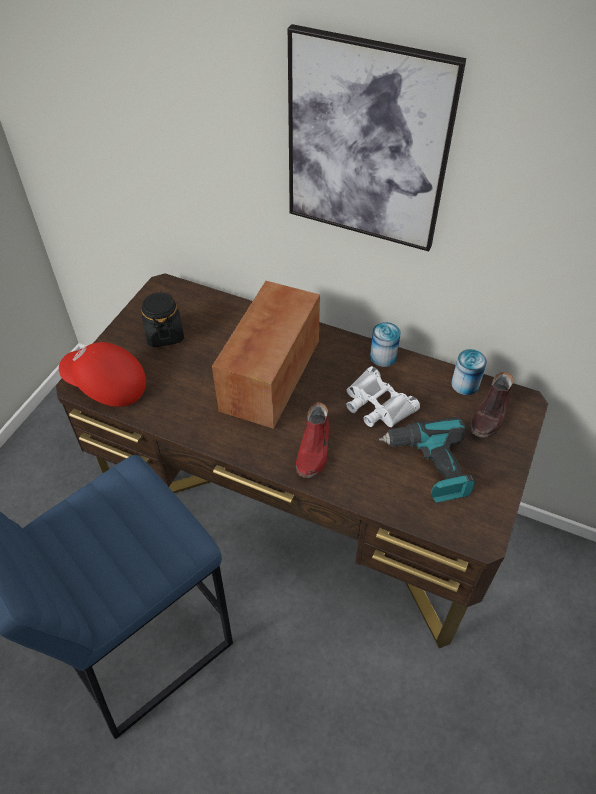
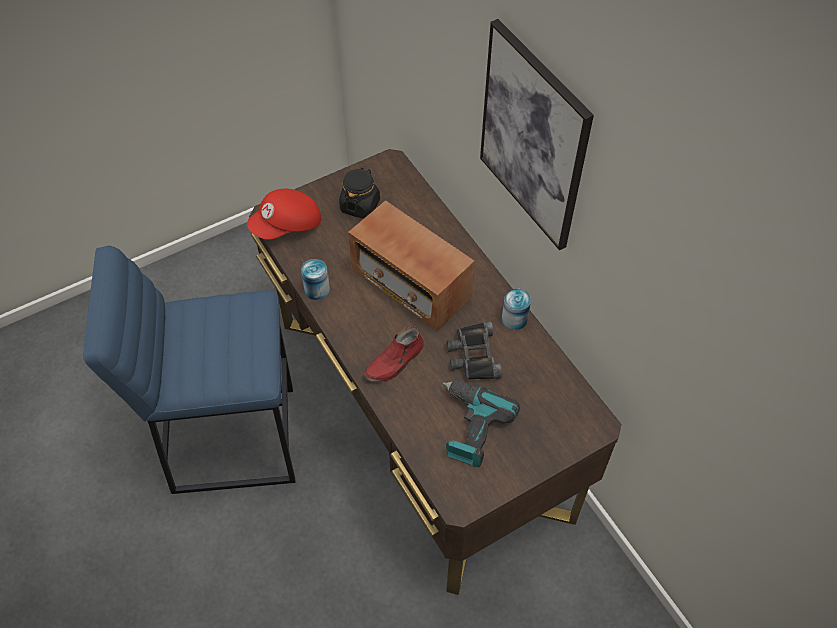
camera: 35 degrees right, 5 degrees up
(106, 385) = (287, 226): red cap -> red cap turned 90 degrees counterclockwise
(270, 376) = (410, 285): radio -> radio turned 105 degrees counterclockwise
(377, 405) = (473, 355): white binoculars -> black binoculars
(465, 384) = (561, 381): can -> can (317, 289)
(490, 414) = (558, 417): brown shoe -> none

